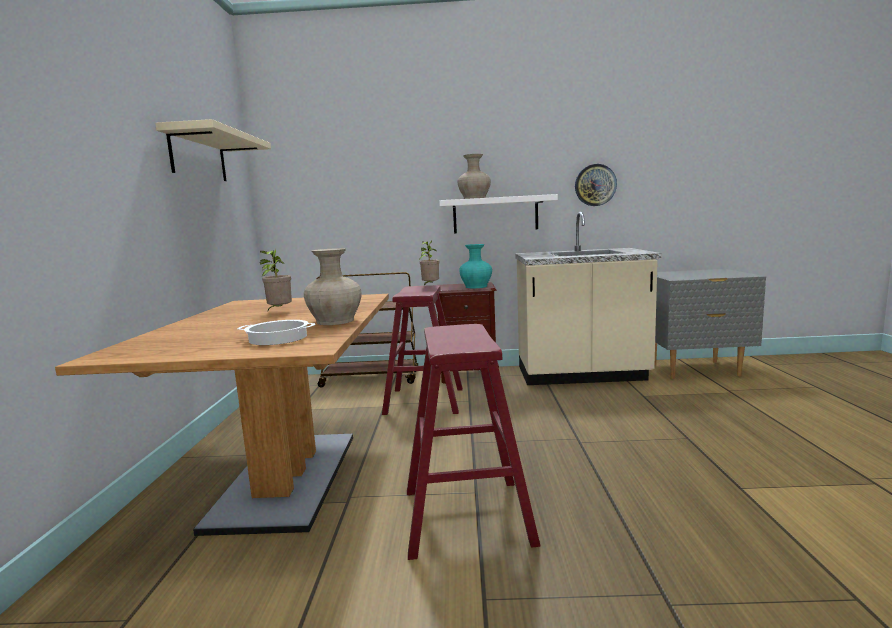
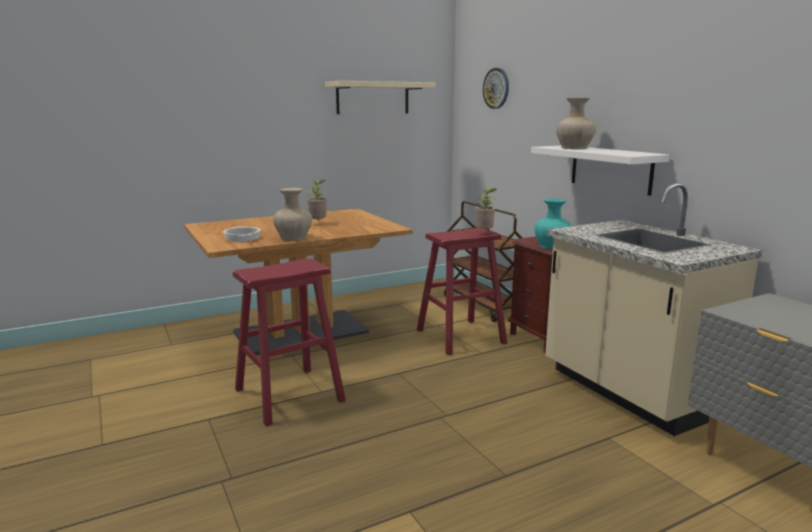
camera: 60 degrees right, 5 degrees up
(595, 185) = (729, 147): wall clock -> wall clock (496, 88)

